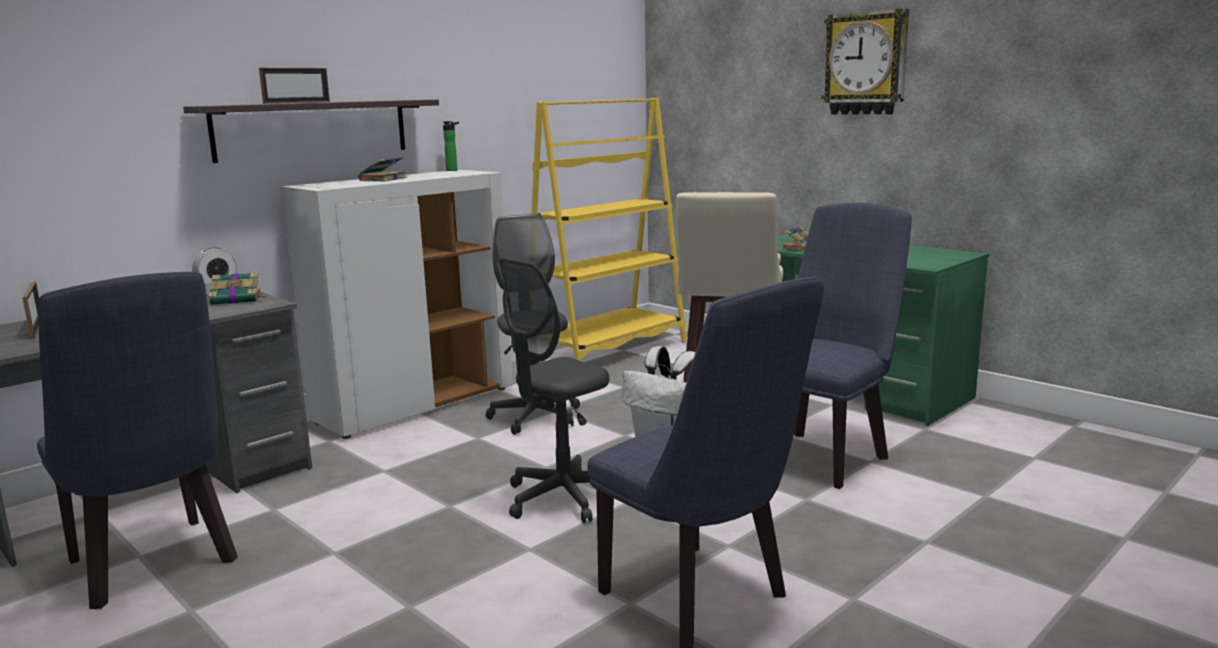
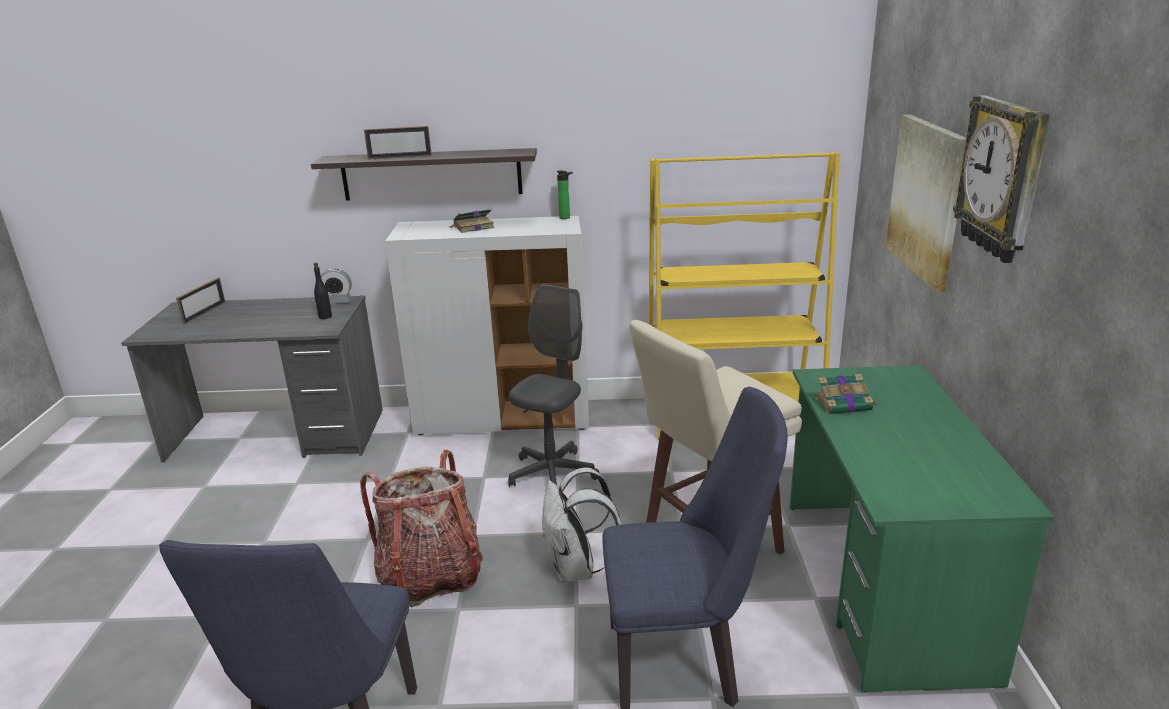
camera: 45 degrees right, 10 degrees up
(156, 567) = (196, 499): blue chair -> none
(237, 300) = (325, 317): book -> black bottle
(562, 498) = (430, 575): grey office chair -> backpack
(766, 109) = (927, 199): none -> picture

